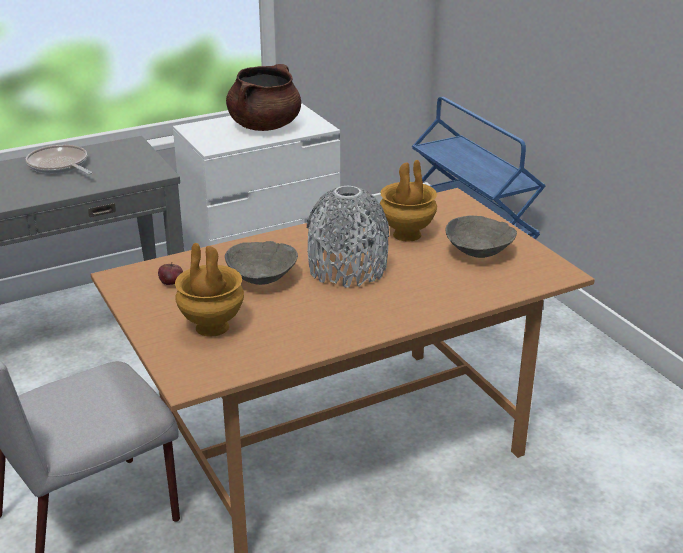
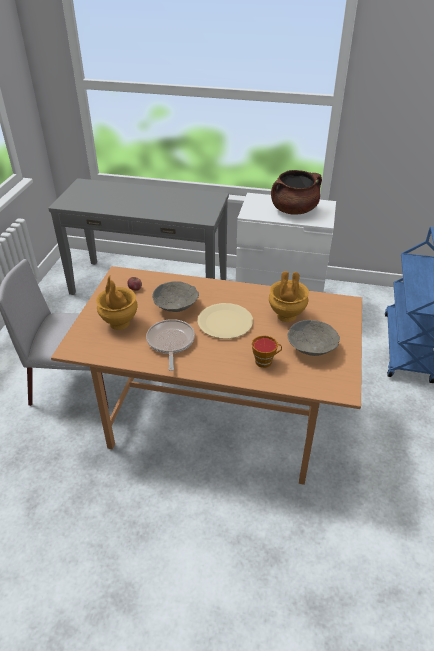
camera: 40 degrees right, 10 degrees up
(59, 166) = (169, 197): frying pan -> frying pan (170, 342)
(347, 269) = (225, 322): grey vase -> beige plate
(449, 284) = (265, 361): none -> cup

